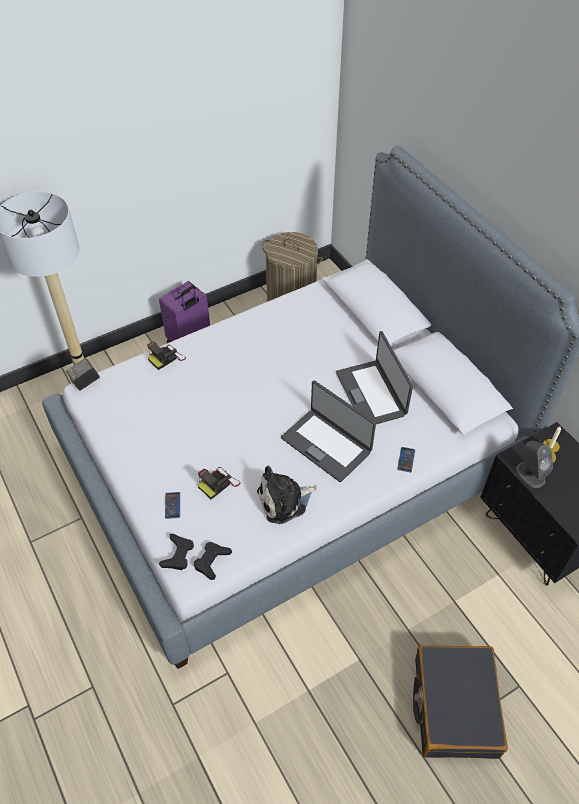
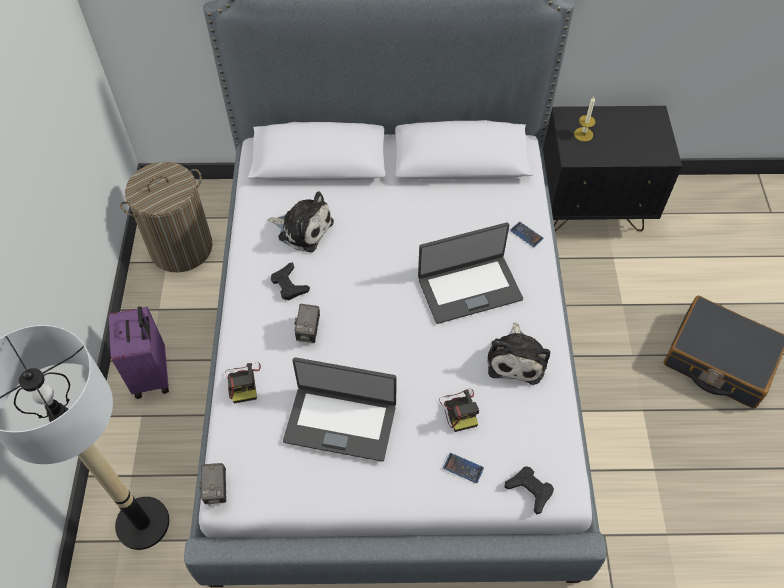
camera: 60 degrees left, 5 degrees up
(212, 561) = (555, 460): black game controller -> black game controller (289, 285)
(226, 371) = (308, 331): none -> camera
(307, 328) = (303, 228): none -> plush toy
(372, 393) = (429, 219): laptop -> laptop (340, 422)
(530, 474) = (596, 155): grey speaker -> none

